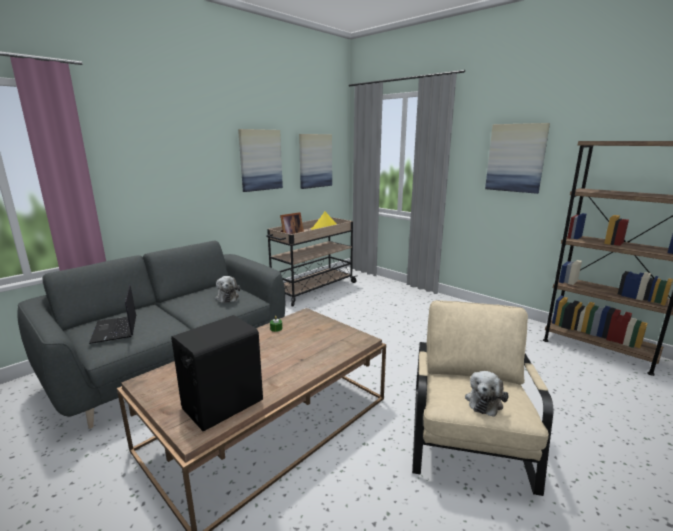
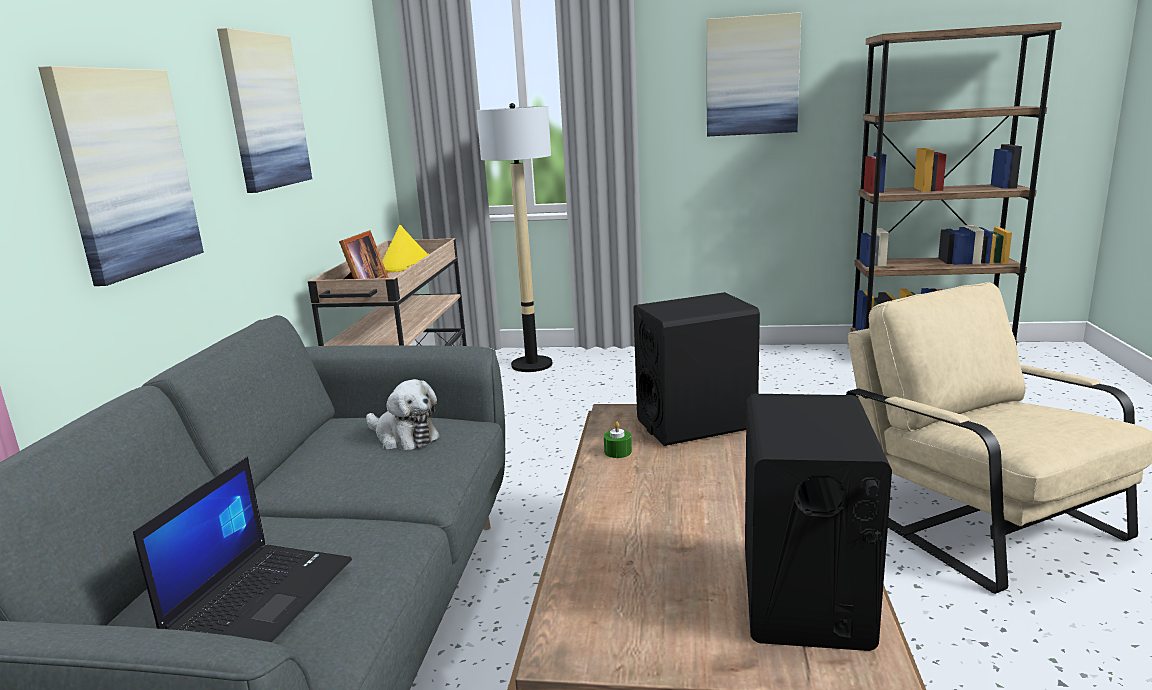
camera: 35 degrees left, 0 degrees up
(115, 329) = (260, 595): laptop -> laptop turned 105 degrees counterclockwise
(315, 161) = (344, 114): picture -> picture (126, 172)
(321, 330) = (696, 424): none -> black speaker
(380, 287) = (532, 364): none -> floor lamp
(484, 401) = (1057, 426): plush toy -> none

